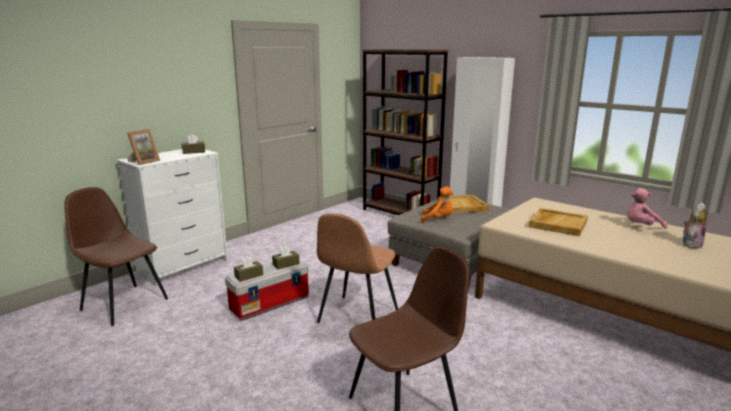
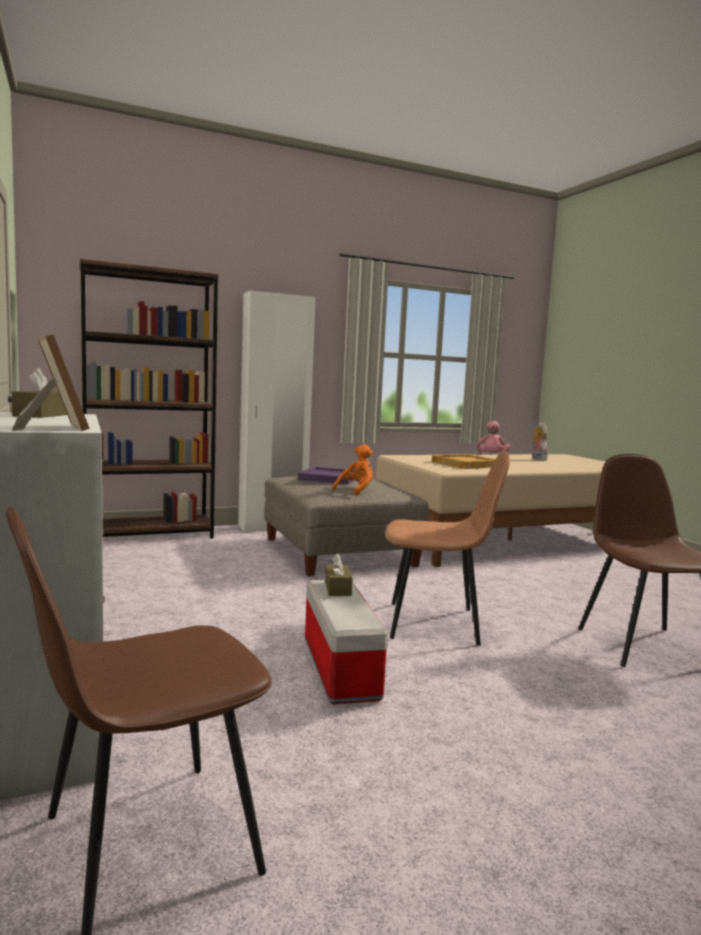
camera: 65 degrees left, 10 degrees down
(249, 276) = (355, 616): brown tissue box -> none
(357, 317) = (436, 624): brown chair -> brown chair turned 45 degrees counterclockwise
(463, 206) = (330, 478): beige tray -> purple tray

